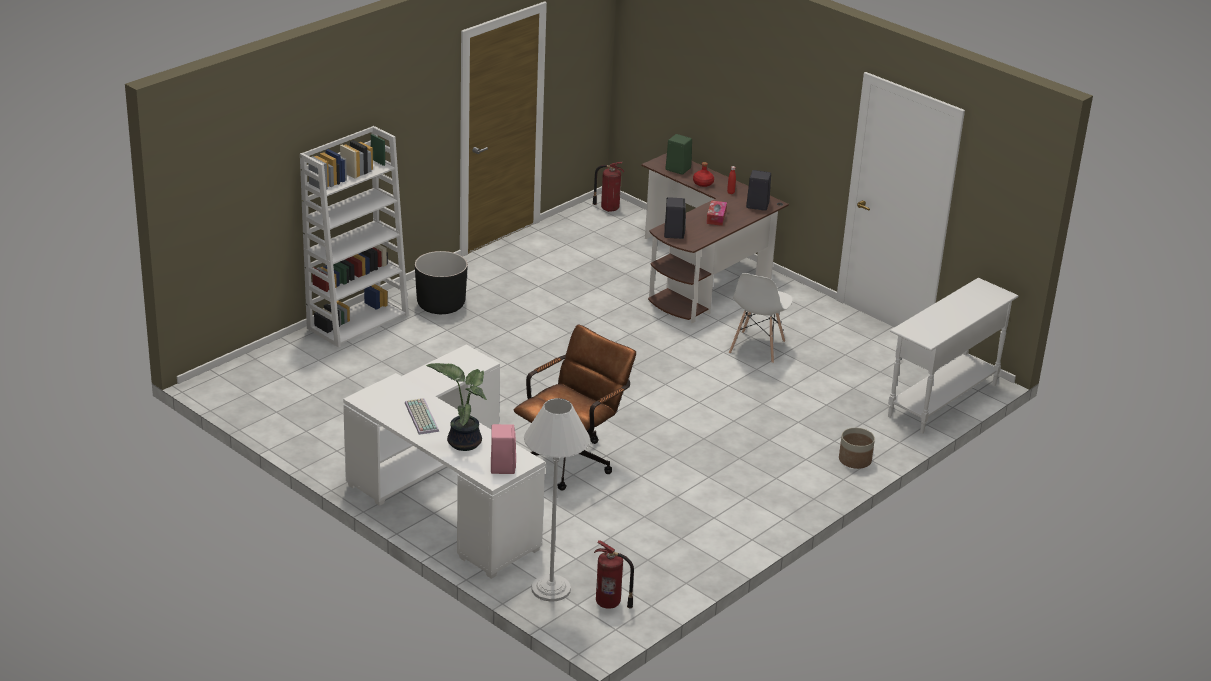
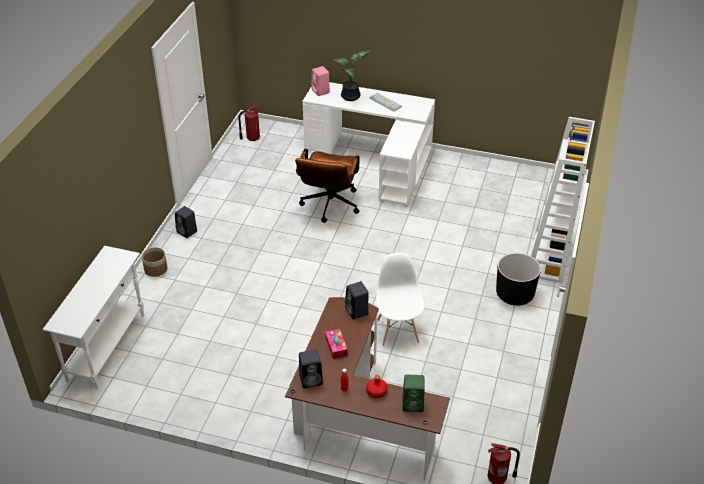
camera: 155 degrees right, 10 degrees up
(551, 589) = (285, 135): white floor lamp -> none
(756, 347) = (266, 345): white chair -> white chair (398, 330)
(791, 491) = (187, 232): none -> black speaker

